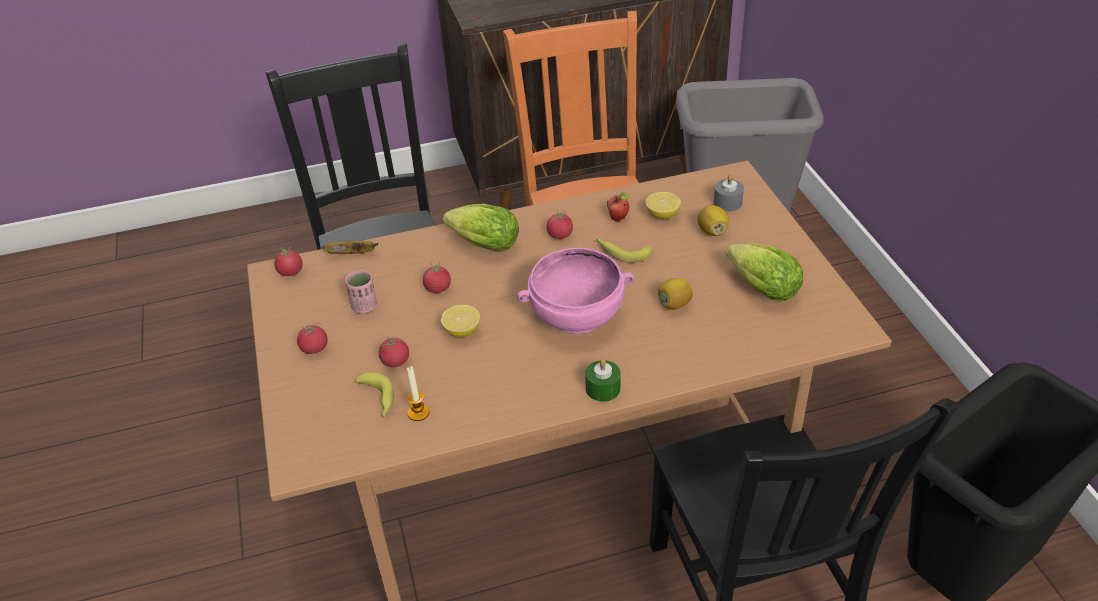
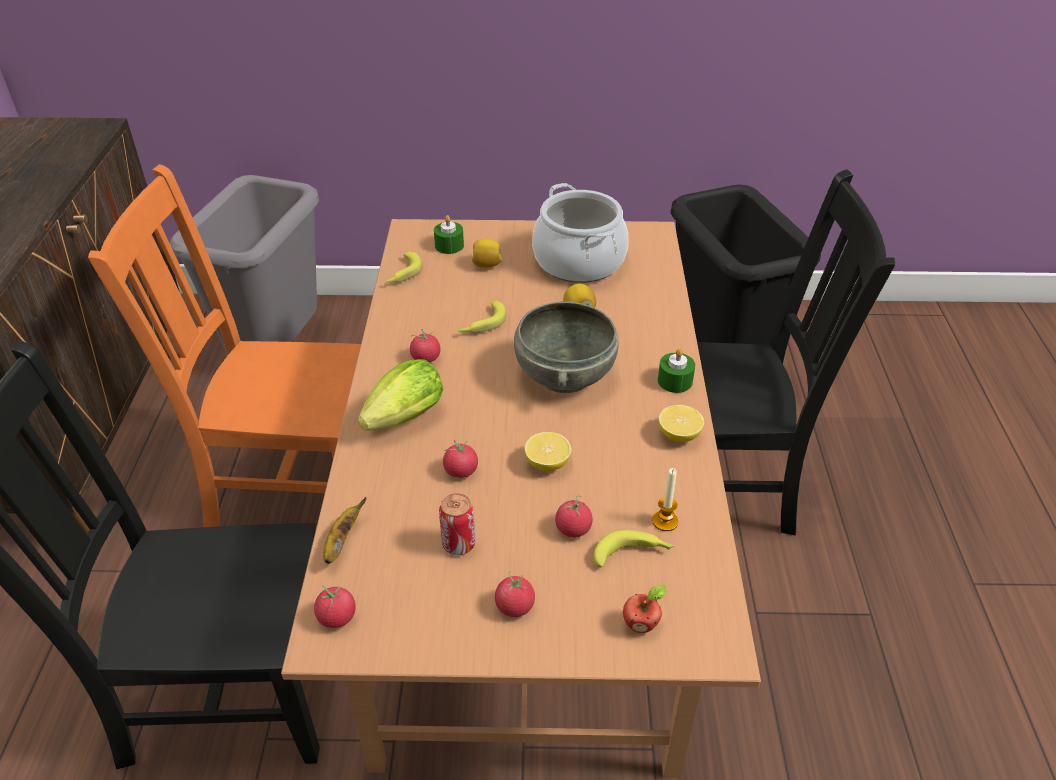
camera: 75 degrees left, 0 degrees up
(364, 307) = (458, 544): pink cup -> can
(577, 315) = (563, 375): pink bowl -> grey bowl
(619, 218) = (426, 313): apple -> apple (641, 624)
(662, 215) = (440, 286): lemon -> lemon (679, 435)
(666, 190) = (402, 274): none -> banana
(727, 202) = (449, 245): grey candle -> green candle
(759, 287) = (579, 261): lettuce -> cooking pot

